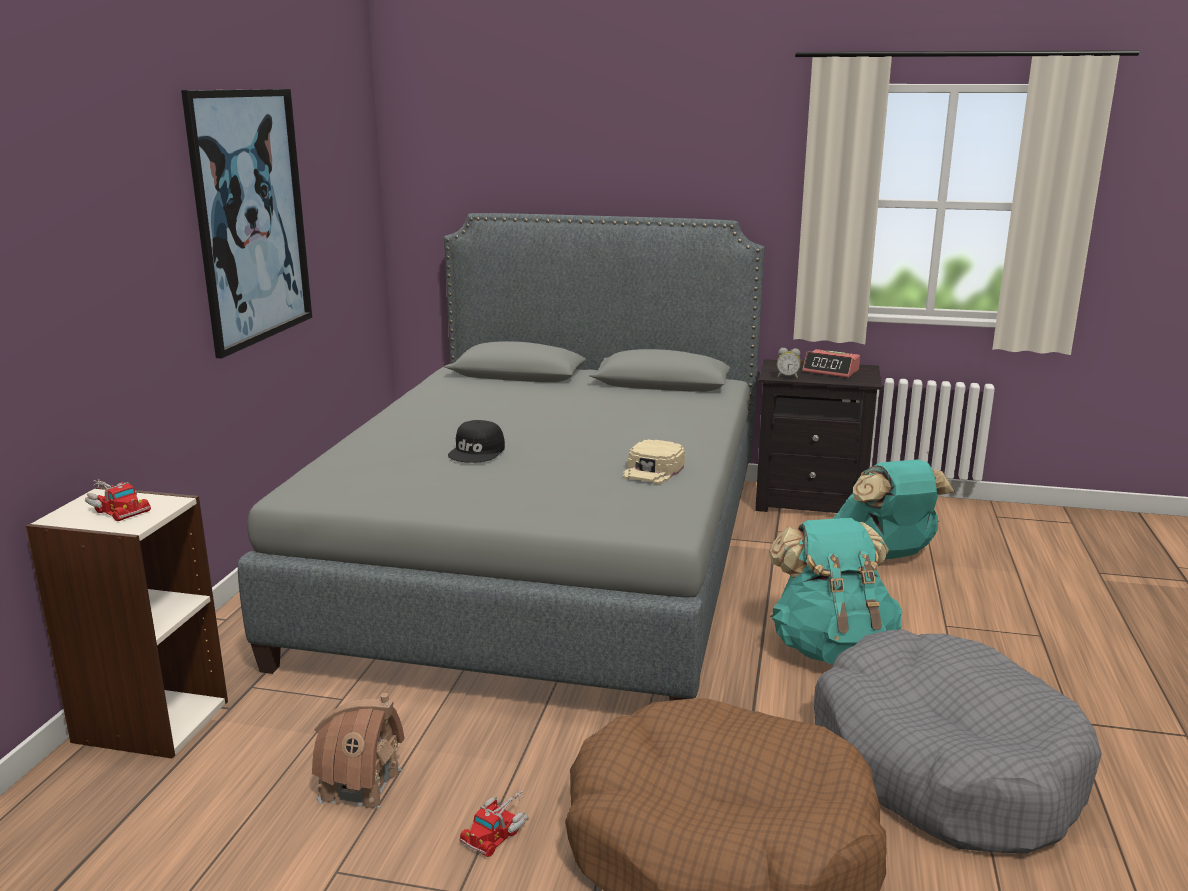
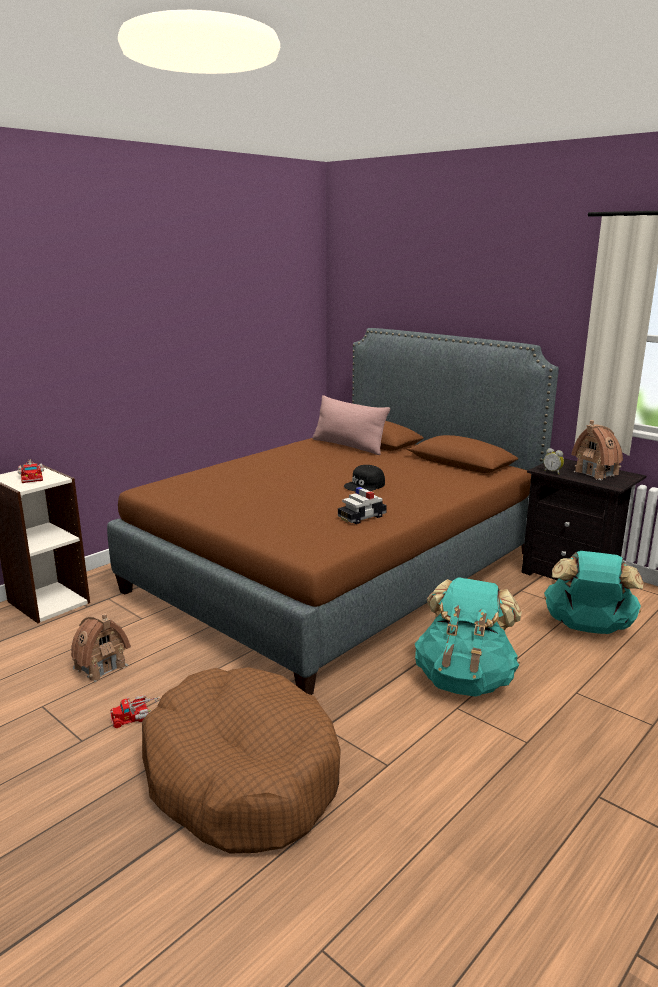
camera: 30 degrees right, 0 degrees up
(251, 217) = (191, 320): picture -> none
(477, 451) = (271, 484): black cap -> black cap (365, 485)
(495, 384) = (348, 446): none -> pink pillow
(546, 560) = (338, 571): grey bed -> brown bed
(653, 470) = (361, 517): beige cap -> toy car
(831, 371) = (596, 473): alarm clock -> toy house
(944, 765) = (452, 786): grey dog bed -> none

